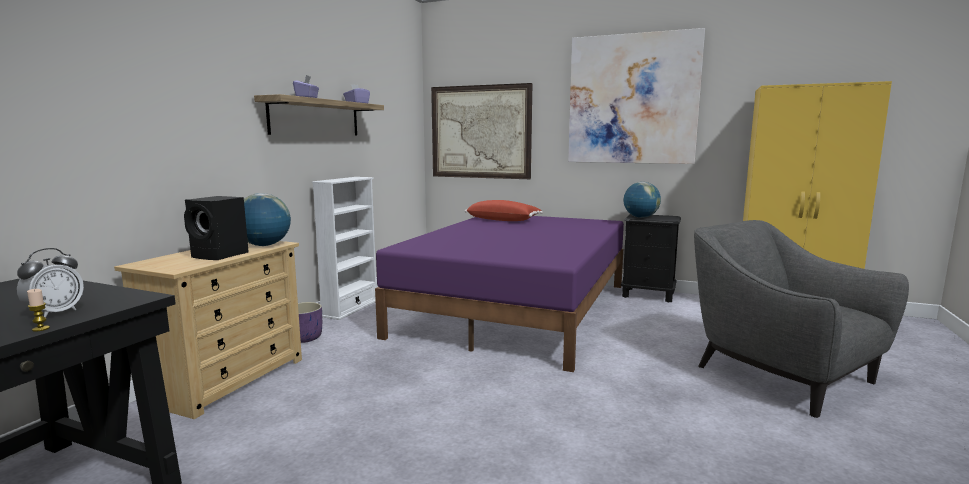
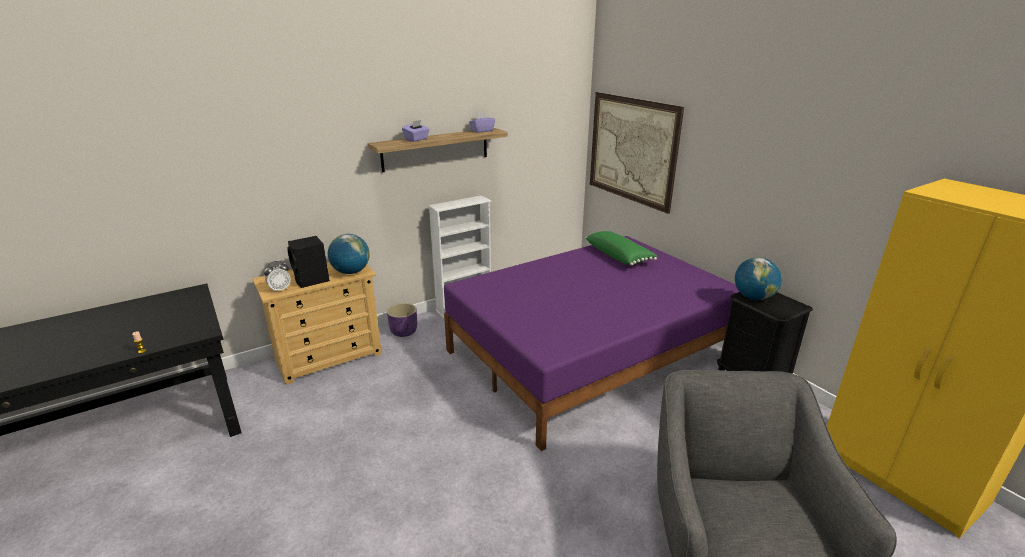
camera: 35 degrees right, 15 degrees up
(55, 313) = (162, 336): alarm clock -> alarm clock (280, 289)
(503, 220) = (619, 256): red pillow -> green pillow
(632, 100) = (785, 151): picture -> none

